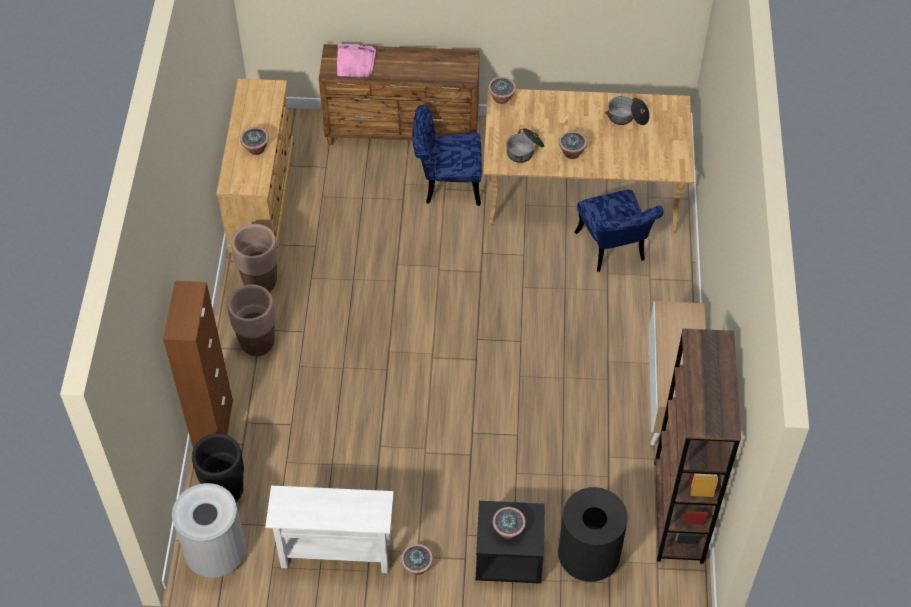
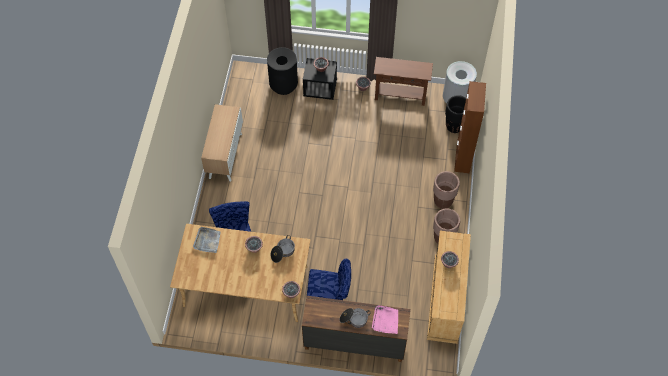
camera: 175 degrees left, 5 degrees up
(336, 554) = (400, 96): white console table -> brown console table
(627, 117) = (214, 272): cooking pot -> cooking pot (354, 319)
(650, 158) = (207, 241): none -> grey tray
(678, 512) = (237, 102): brown bookcase -> none

